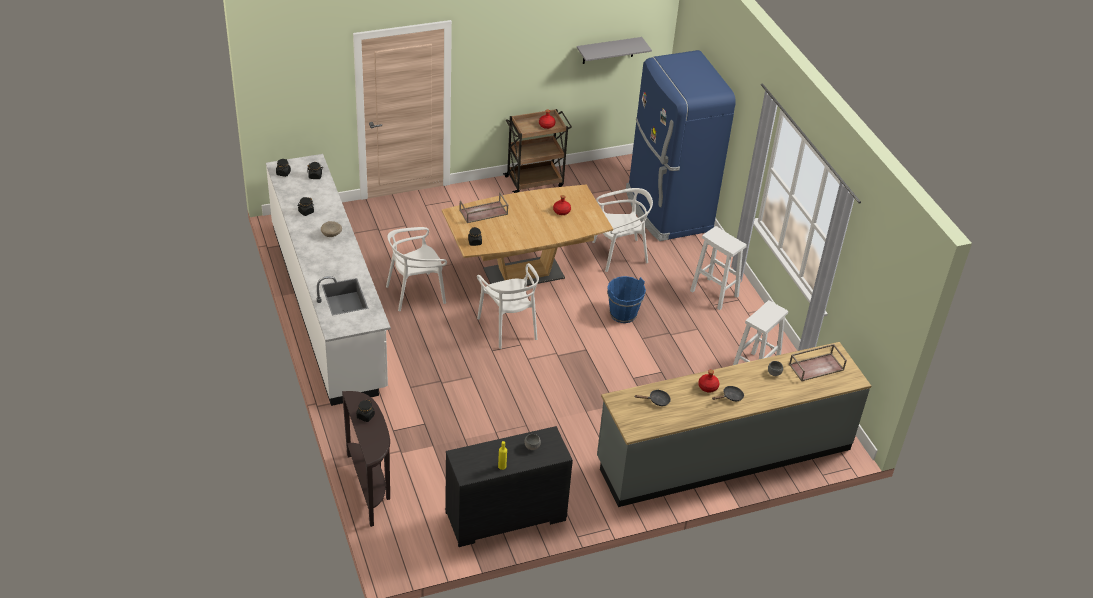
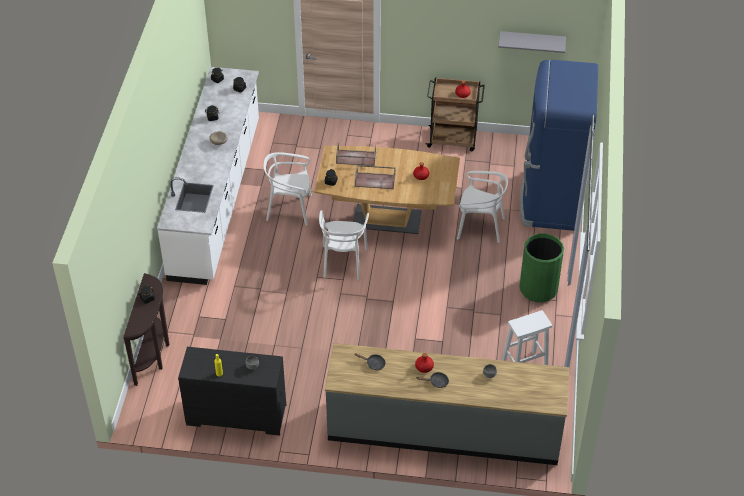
camera: 30 degrees right, 5 degrees up
(623, 314) = (445, 281): blue bucket -> none
(715, 294) = (538, 288): white stool -> green trash can
(816, 366) = (530, 382): brown tray -> brown tray (375, 180)

